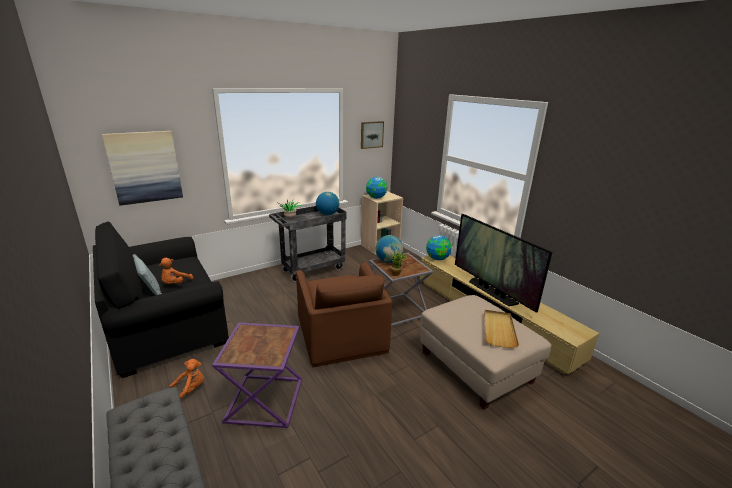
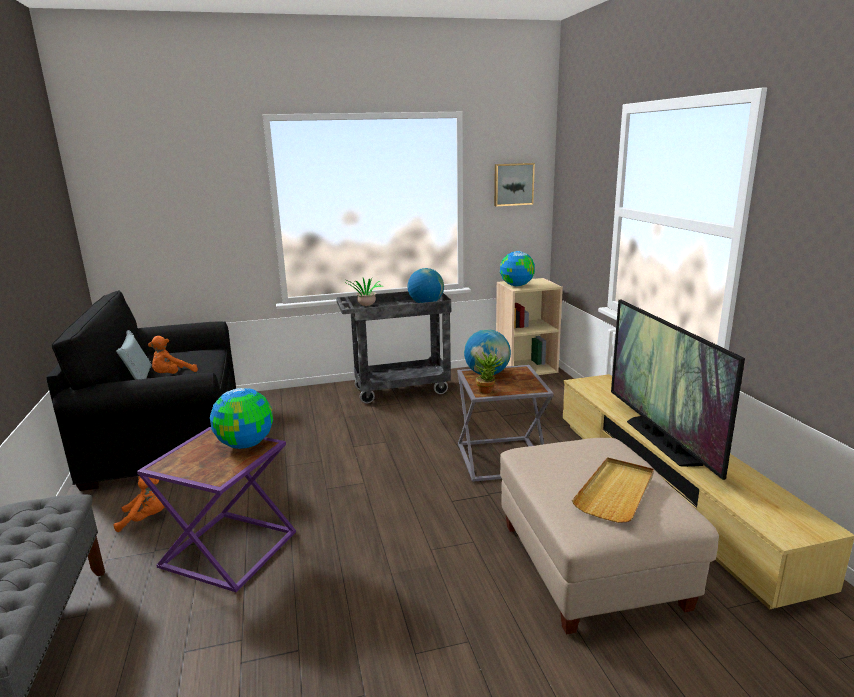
camera: 20 degrees right, 5 degrees down
(145, 167) = (170, 222): picture -> none
(340, 334) = (389, 481): brown armchair -> none
(437, 258) = (592, 384): globe -> globe (246, 444)

